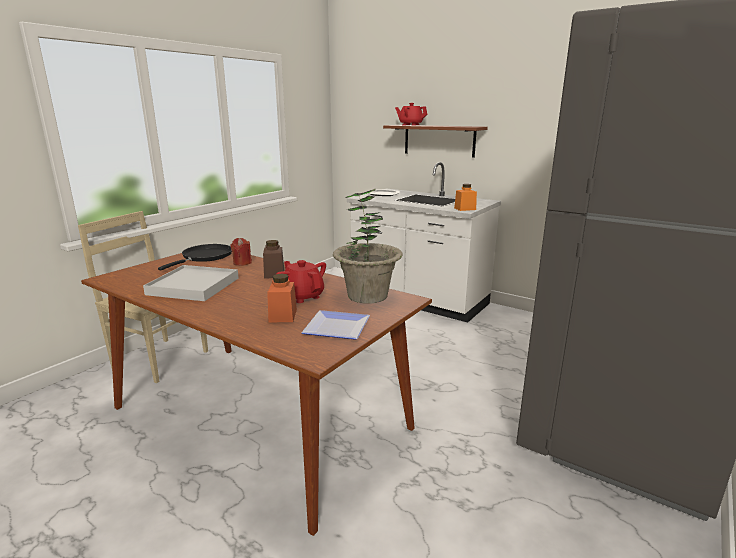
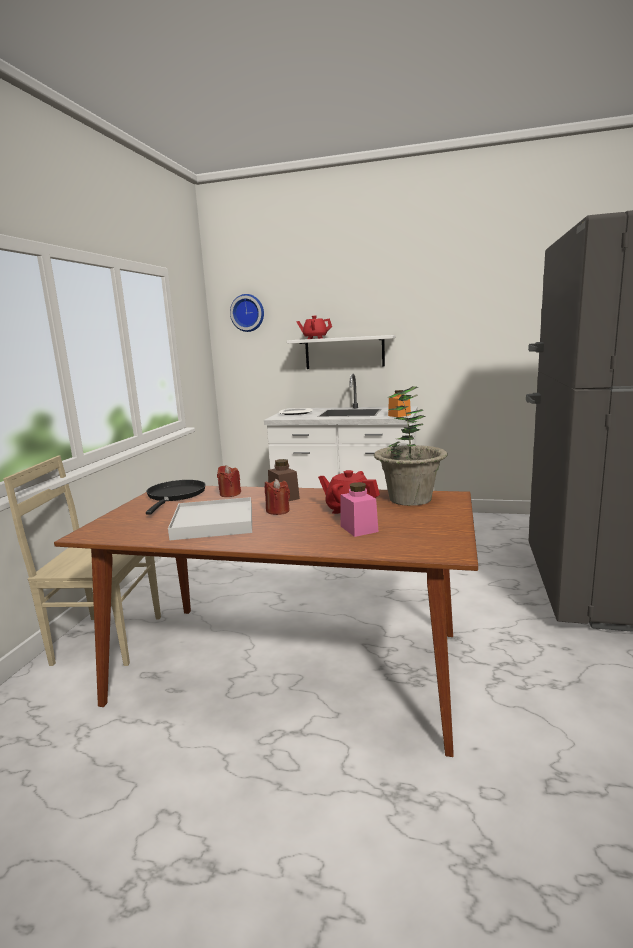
camera: 20 degrees left, 5 degrees down
(251, 285) = (278, 511): none -> red candle
(283, 315) = (359, 529): orange jar -> pink jar
(338, 328) = (430, 528): plate -> none
(361, 96) = (248, 313): none -> wall clock
(439, 140) = (344, 352): brown shelf -> white shelf

